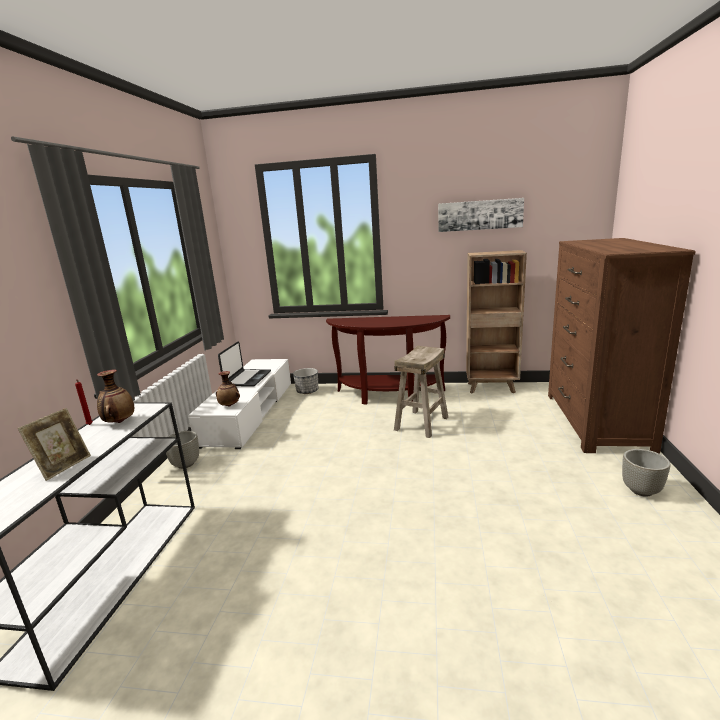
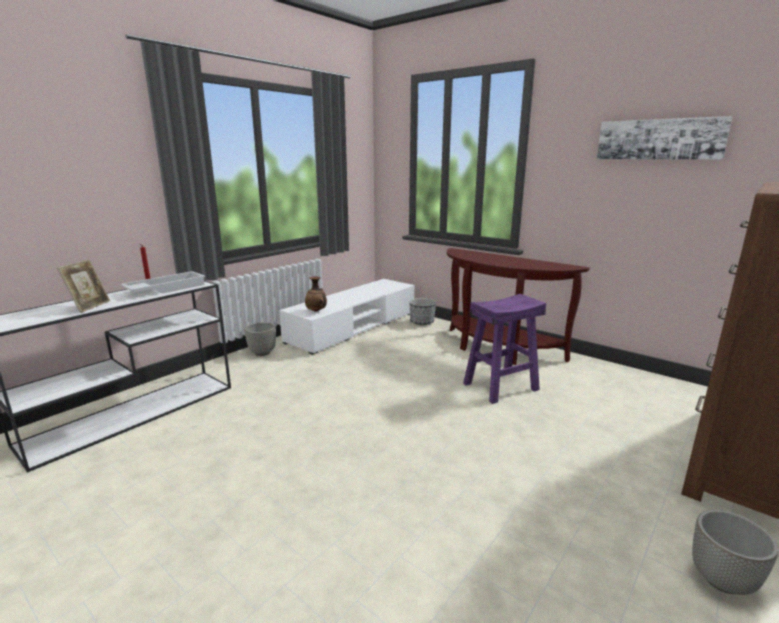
camera: 30 degrees right, 0 degrees up
(64, 466) = (89, 306): picture frame -> picture frame turned 45 degrees counterclockwise
(119, 422) = (166, 288): vase -> white tray
(247, 378) = (358, 293): laptop -> none
(421, 423) = (500, 387): beige stool -> purple stool
(492, 388) = (633, 376): brown bookcase -> none

